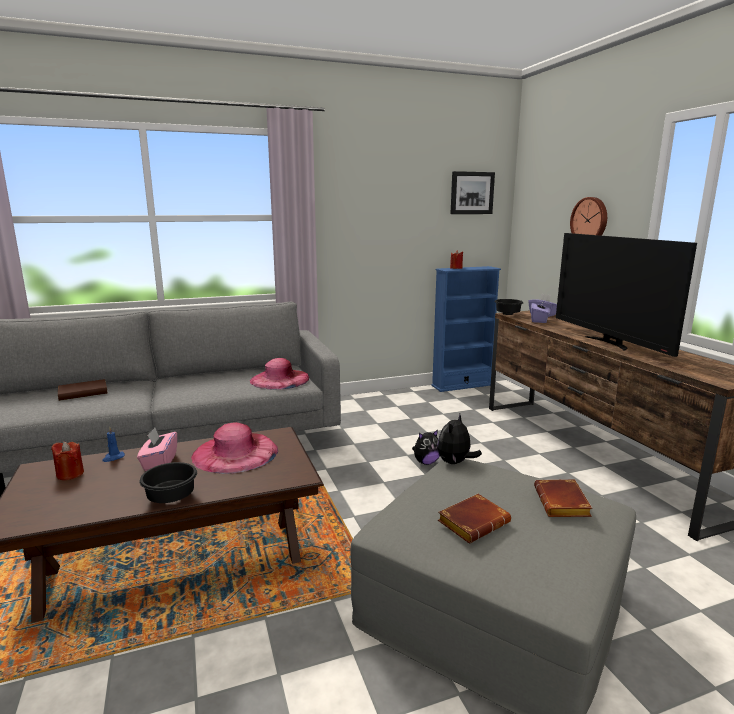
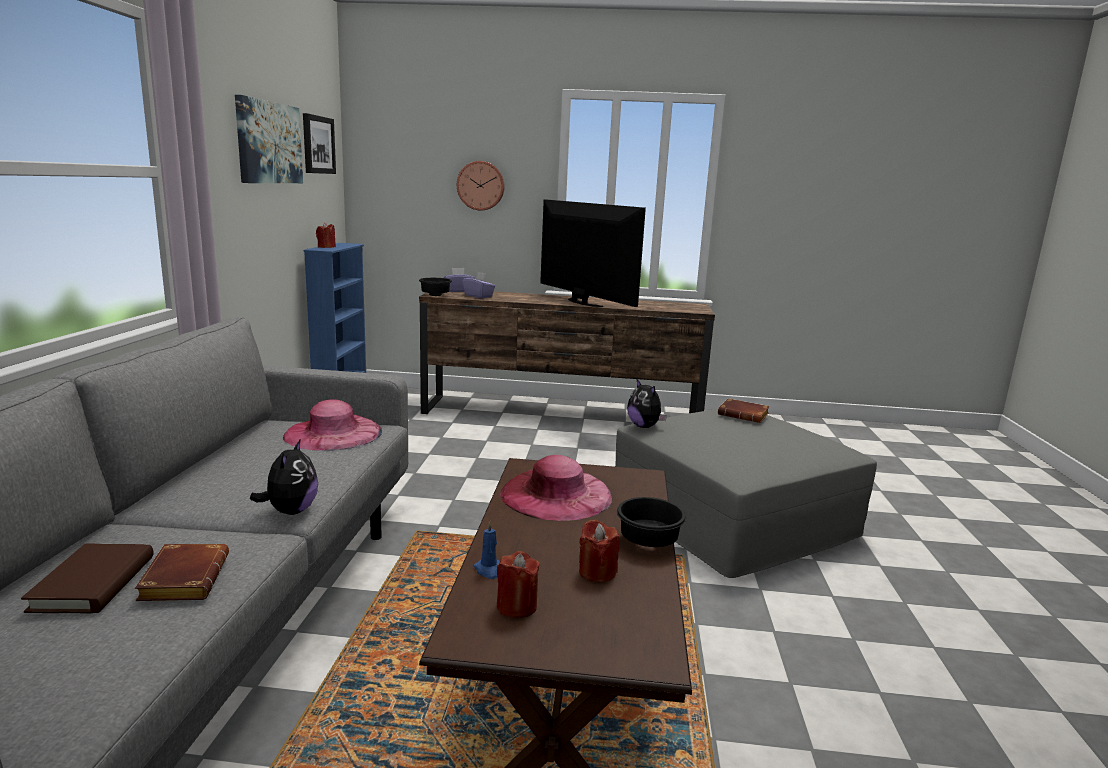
camera: 65 degrees left, 0 degrees up
(117, 488) = (597, 572): none -> red candle
(159, 462) = (540, 539): pink tissue box -> none
(403, 195) = (268, 143): none -> picture
(426, 462) = (494, 474): plush toy -> plush toy (290, 511)
(473, 522) = (758, 442): brown book -> brown book (183, 578)
(609, 343) = (582, 302): television -> television turned 135 degrees counterclockwise

